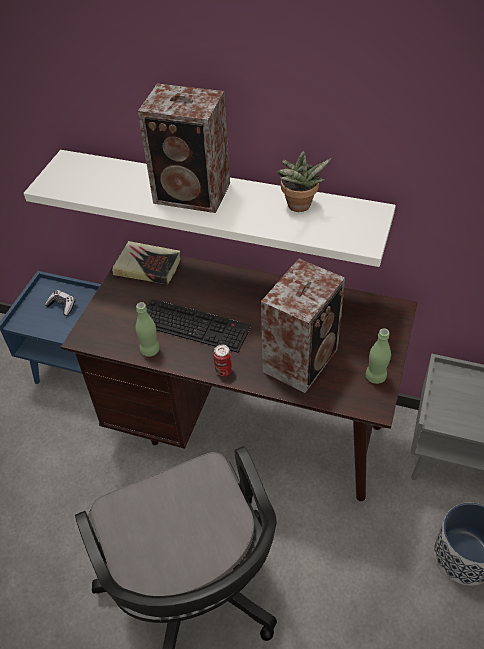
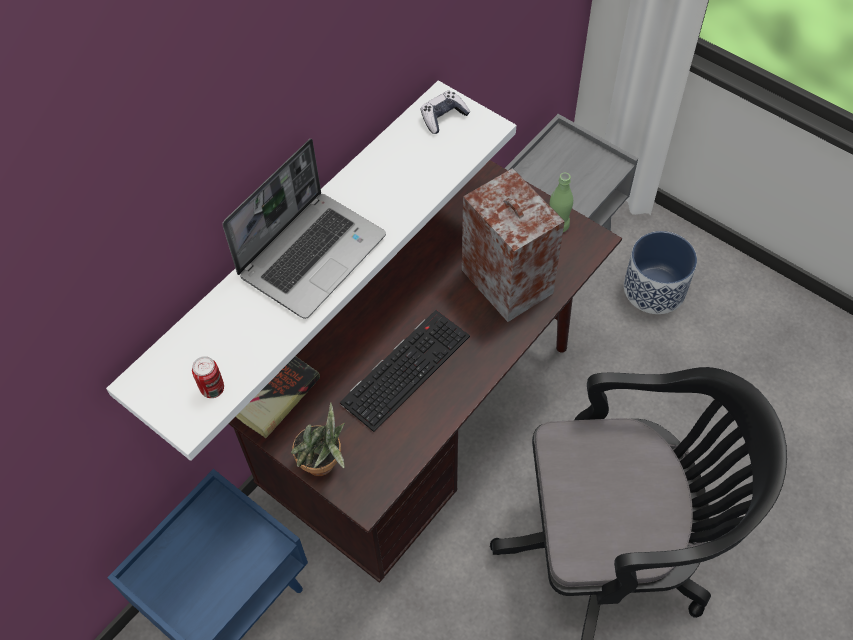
camera: 70 degrees left, 10 degrees up
(62, 306) = (198, 557): game controller -> game controller (443, 117)
(150, 350) = (423, 427): green bottle -> none
(194, 194) = (312, 254): speaker -> laptop
(223, 370) = (489, 359): can -> can (212, 389)
(299, 207) = (397, 162): potted plant -> potted plant (324, 465)

